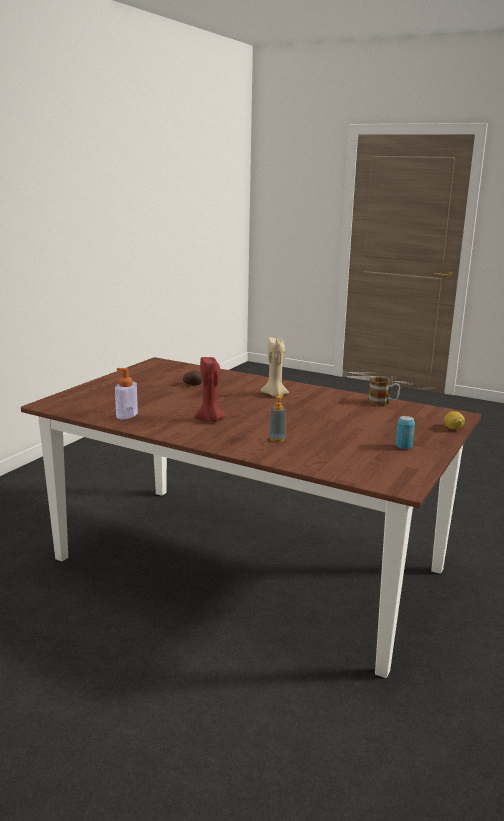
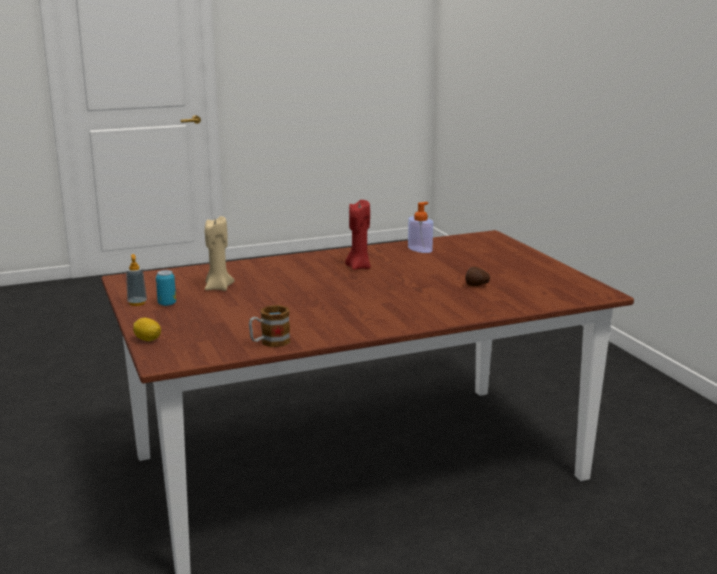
camera: 130 degrees right, 0 degrees up
(274, 395) = (385, 306): beige candle -> beige candle (218, 288)
(277, 439) = (274, 273): soap dispenser -> soap dispenser (137, 303)

